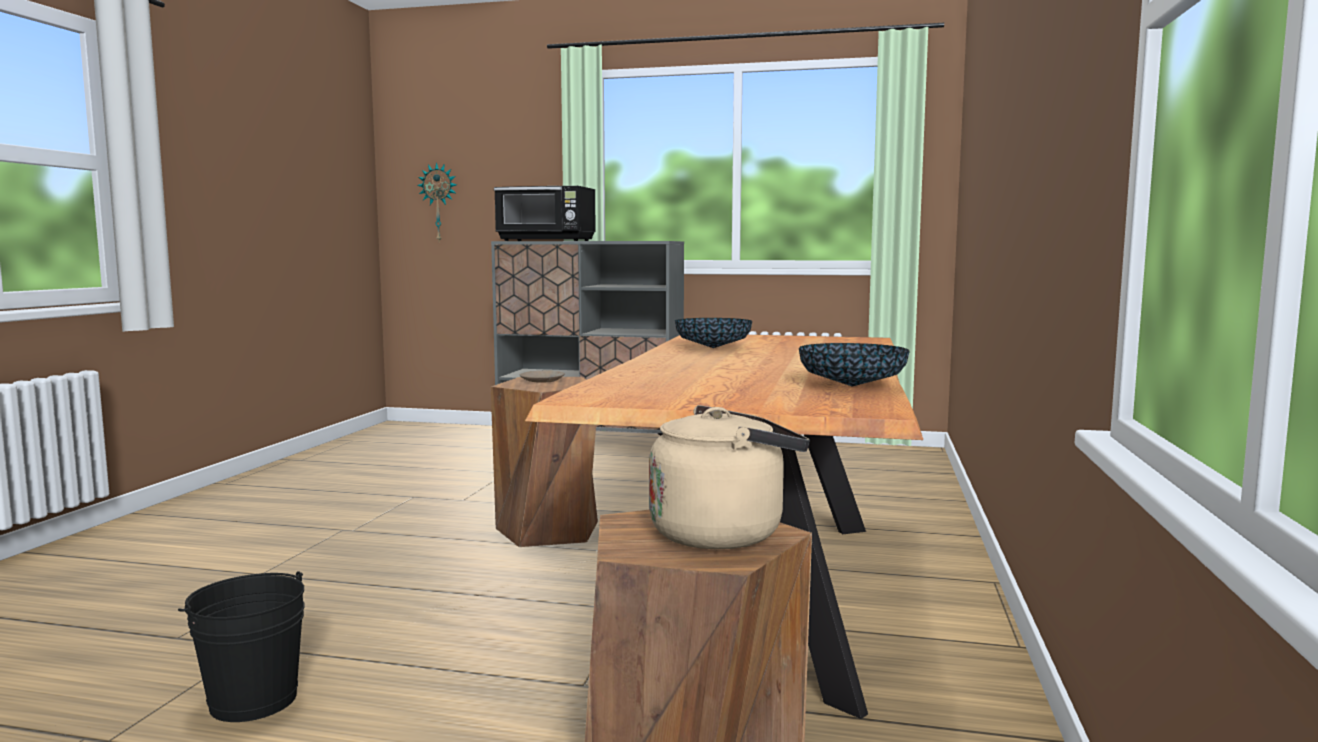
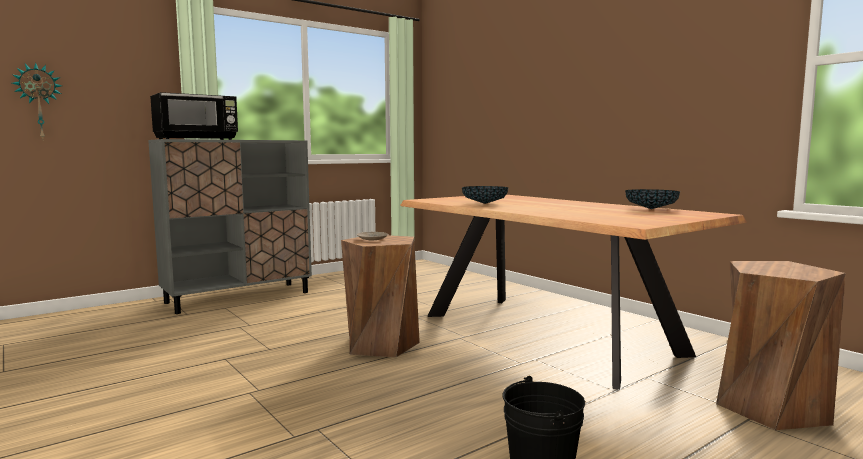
camera: 50 degrees left, 0 degrees up
(724, 533) = (785, 266): beige kettle -> none

